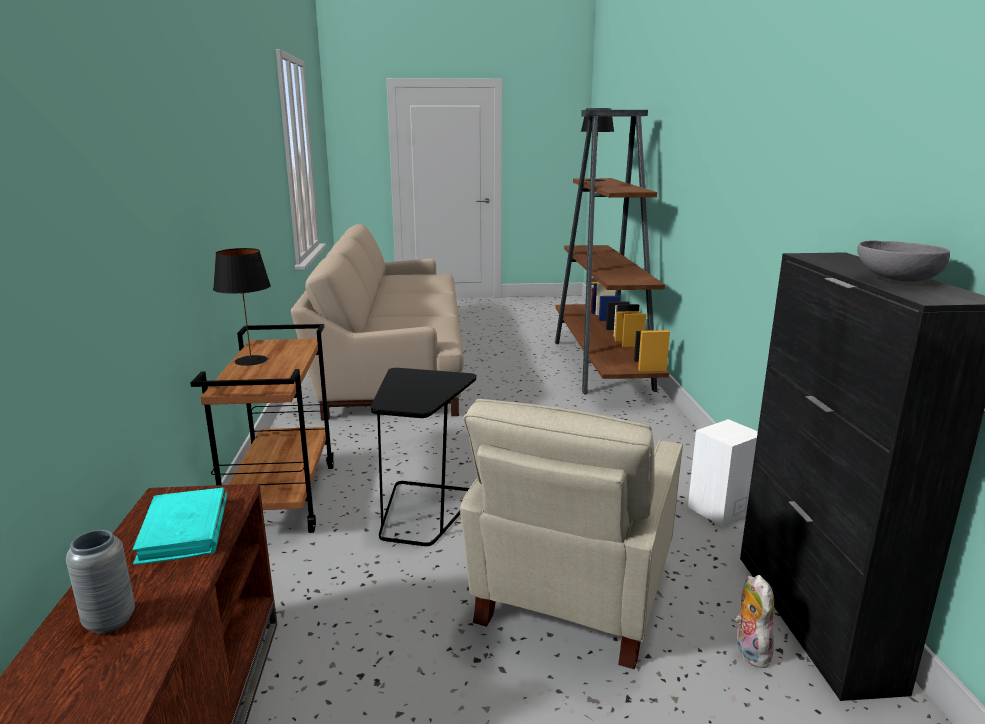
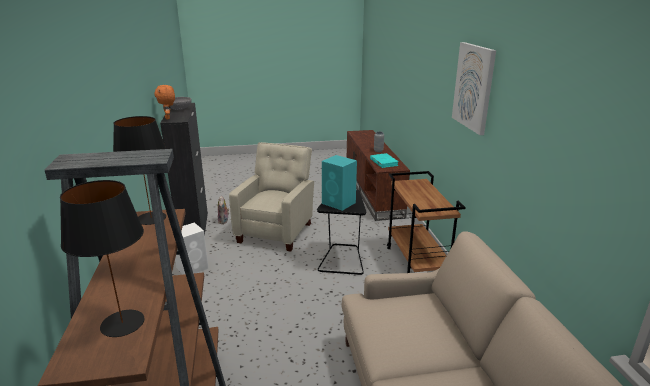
camera: 175 degrees right, 5 degrees up
(195, 133) = (474, 87): none -> picture
(250, 360) = (434, 197): black table lamp -> black table lamp (152, 218)
(429, 382) = (339, 203): none -> turquoise speaker
(854, 259) = (168, 118): none -> orange plush toy

